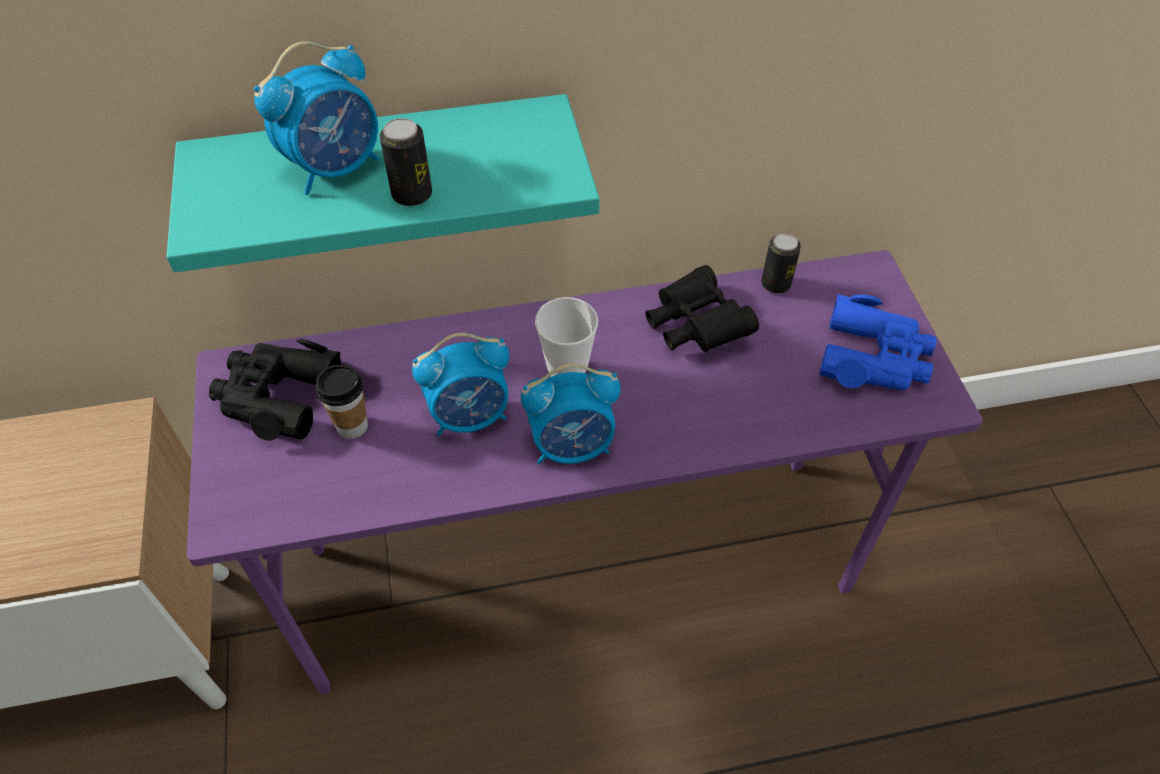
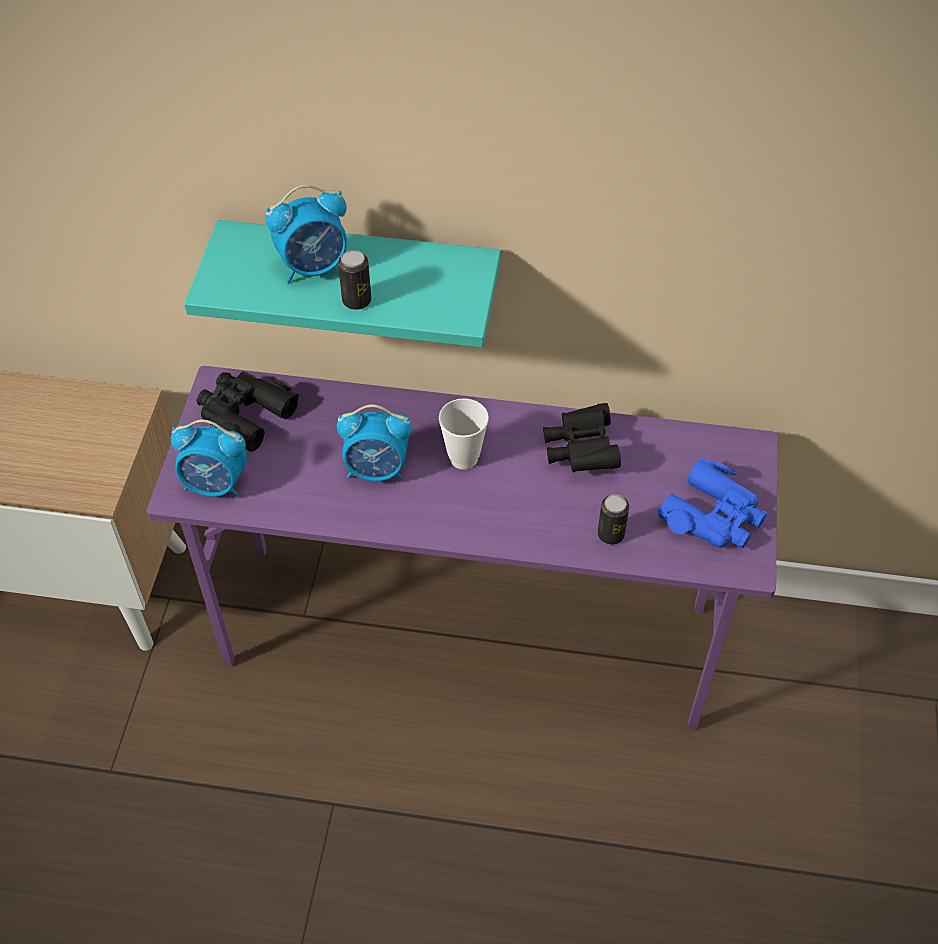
camera: 20 degrees right, 0 degrees up
(352, 426) = (289, 452): cup -> none
(572, 446) = (442, 514): alarm clock -> alarm clock (216, 485)
(775, 284) = (664, 434): can -> can (610, 534)

